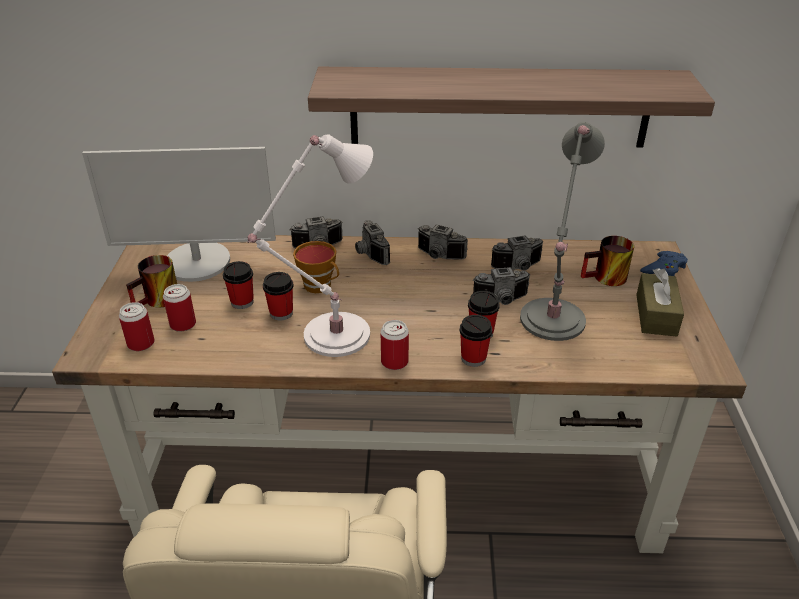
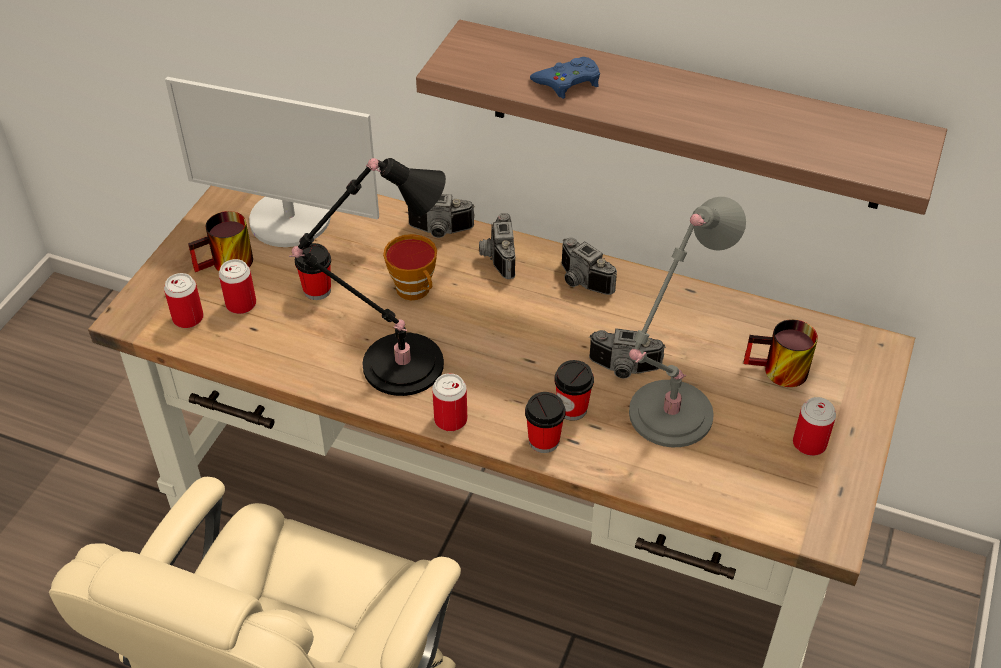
camera: 20 degrees right, 10 degrees up
(281, 313) = (354, 317): cup -> none
(331, 336) = (395, 365): white table lamp -> black table lamp
(518, 268) = (673, 326): camera -> none
(656, 315) = (809, 443): brown tissue box -> can
(664, 269) = (868, 377): blue game controller -> blue game controller (568, 82)

